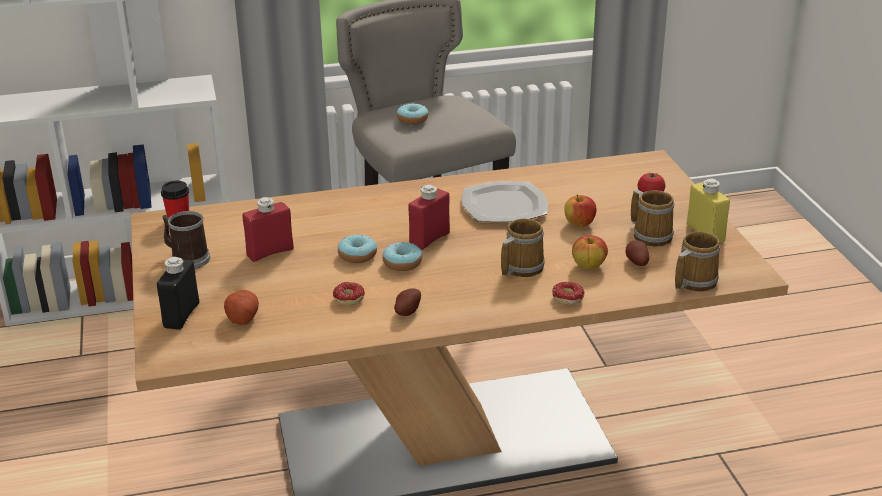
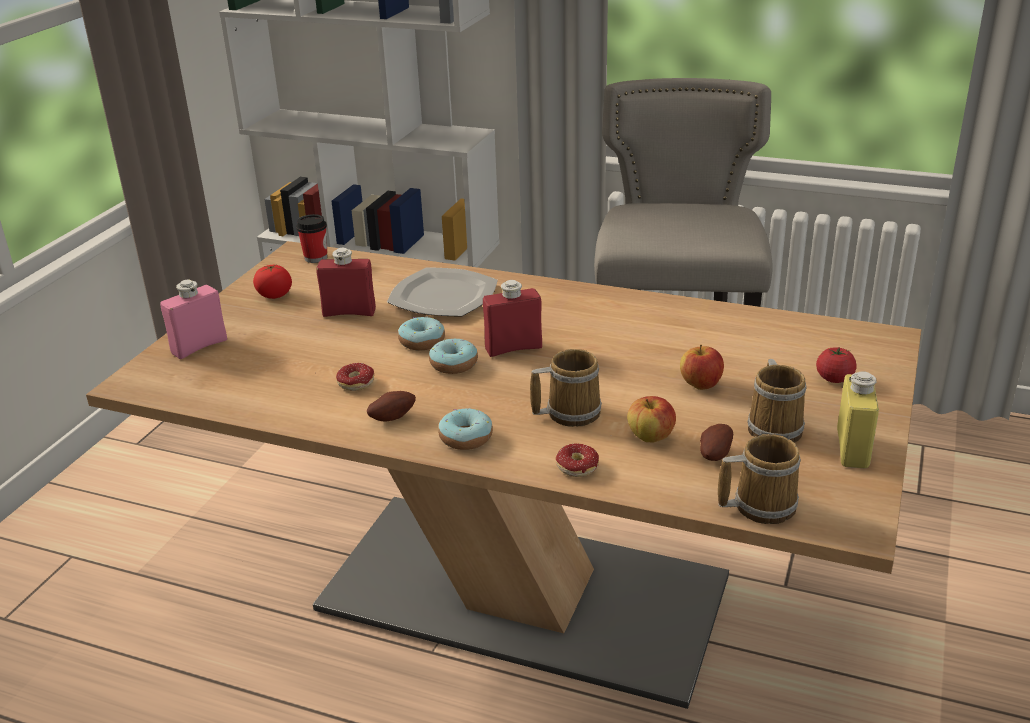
camera: 35 degrees right, 0 degrees up
(181, 315) = (199, 346): black bottle -> pink bottle
(187, 258) = (274, 295): mug -> tomato
(242, 317) = (244, 366): potato -> none
(412, 119) = (661, 221): donut -> donut (466, 438)
(505, 206) = (640, 338): plate -> plate (444, 297)

